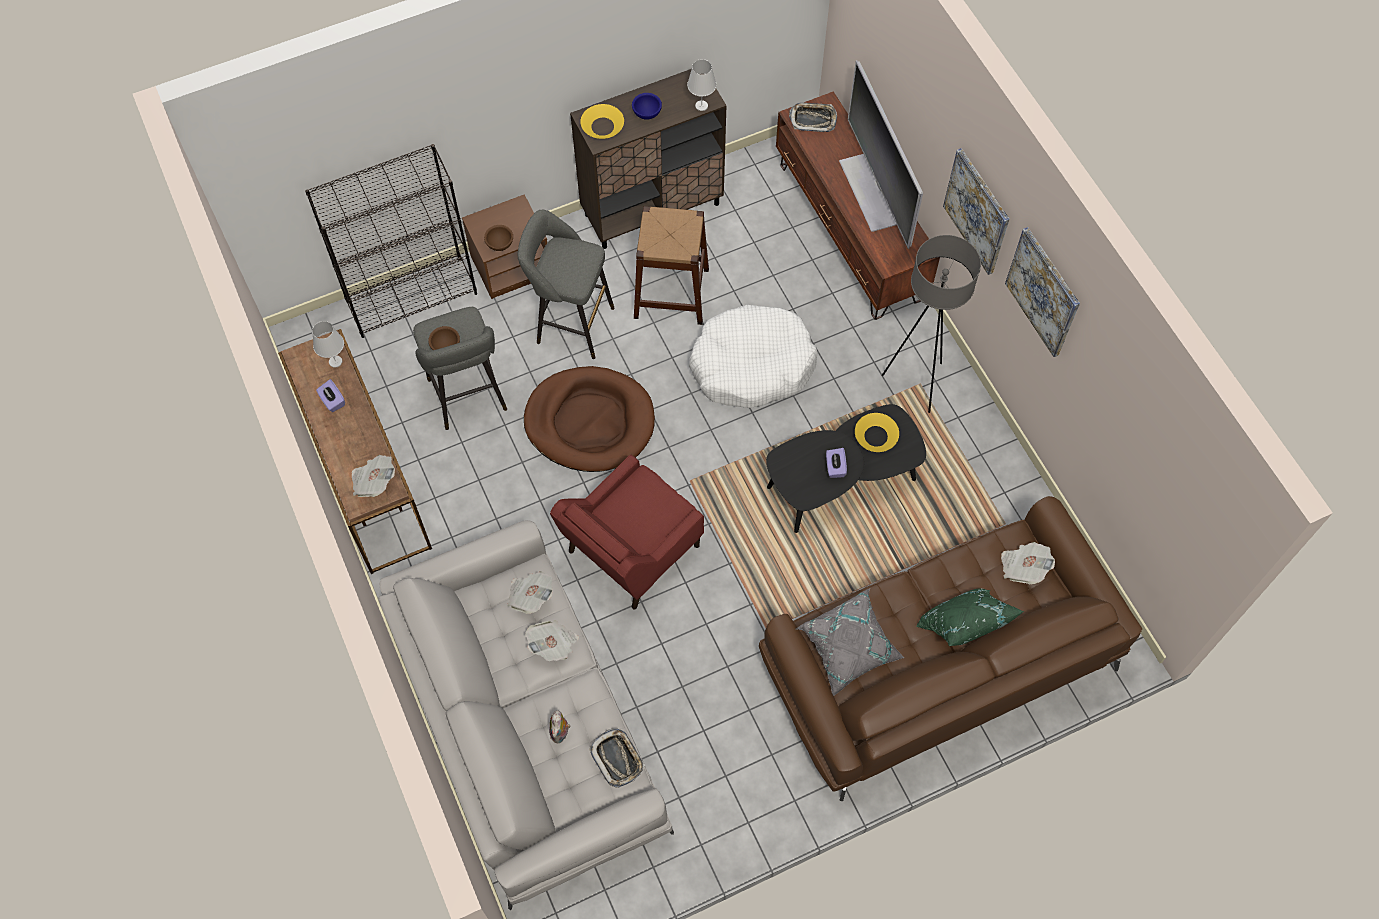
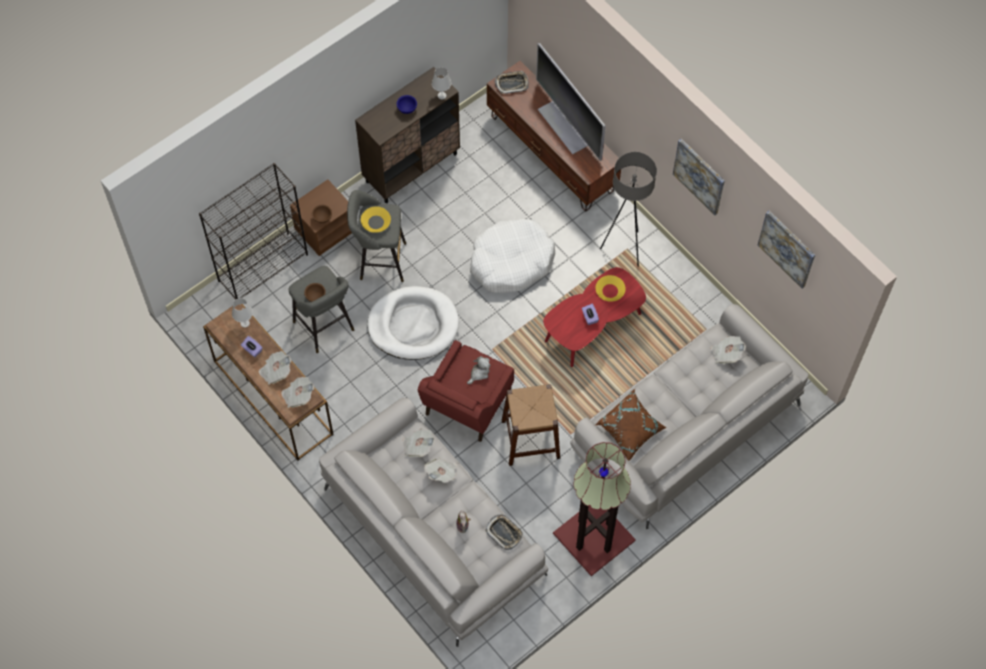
camera: 15 degrees left, 0 degrees up
(354, 439) = (275, 371): none -> newspaper
(590, 422) = (413, 325): brown dog bed -> white dog bed
(602, 126) = (379, 124): yellow bowl -> yellow bowl (375, 222)
(652, 510) = (479, 373): none -> plush toy
(671, 293) = (442, 224): brown stool -> brown stool (530, 439)
(758, 795) = (594, 538): none -> floor lamp
(841, 482) = (592, 326): black coffee table -> red coffee table
(849, 649) = (630, 430): grey pillow -> brown pillow
(937, 662) = (685, 428): brown sofa -> grey sofa
(963, 628) = (698, 400): green pillow -> none
(977, 211) = (644, 131): picture -> picture (787, 248)

